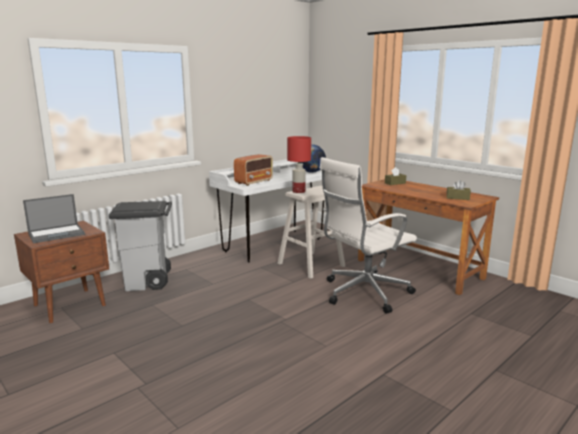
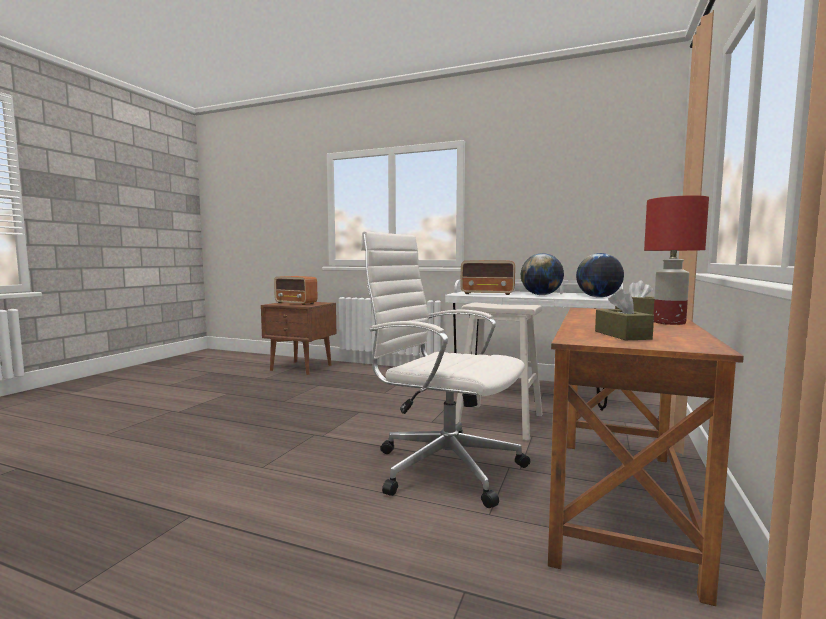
camera: 65 degrees right, 10 degrees down
(57, 234) = (296, 303): laptop -> radio
(148, 282) = (363, 375): grey trash can -> none
(282, 176) = (541, 295): none -> globe
(298, 191) = (484, 303): red table lamp -> red table lamp (669, 323)

